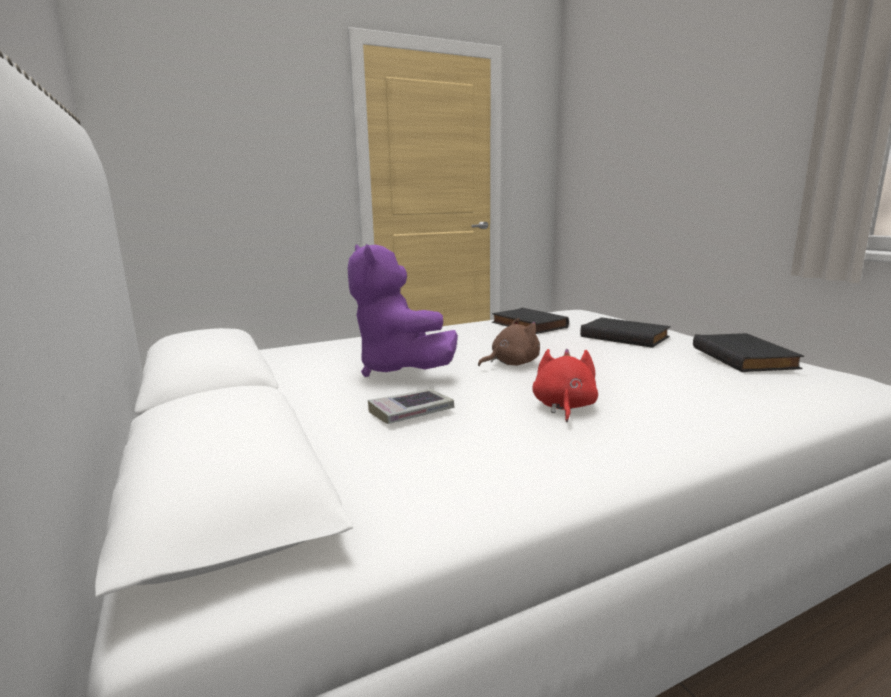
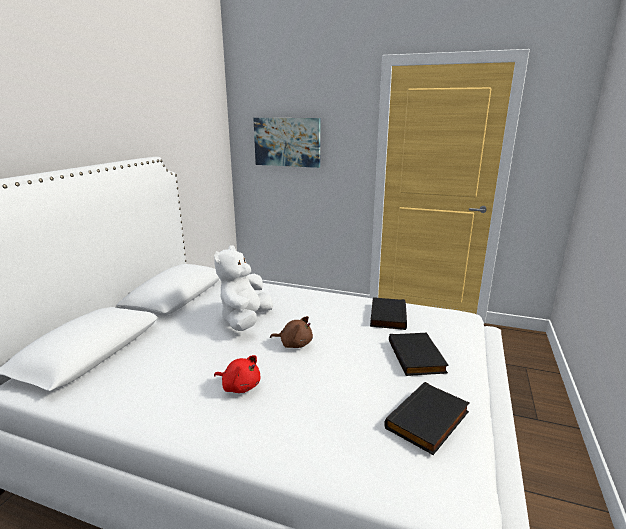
camera: 45 degrees right, 5 degrees up
(212, 146) = (287, 142): none -> picture
(399, 369) = (245, 321): purple plush toy -> white plush toy
(411, 412) = (190, 351): book -> none
(563, 407) = (240, 386): red plush toy -> red plush toy turned 60 degrees clockwise

